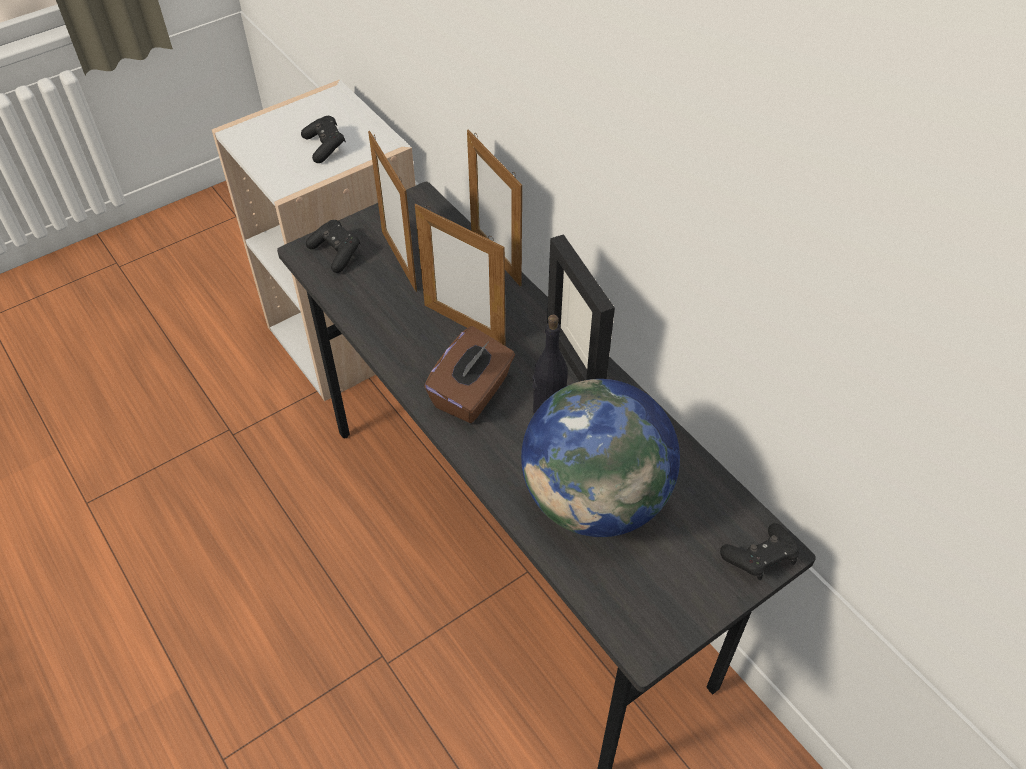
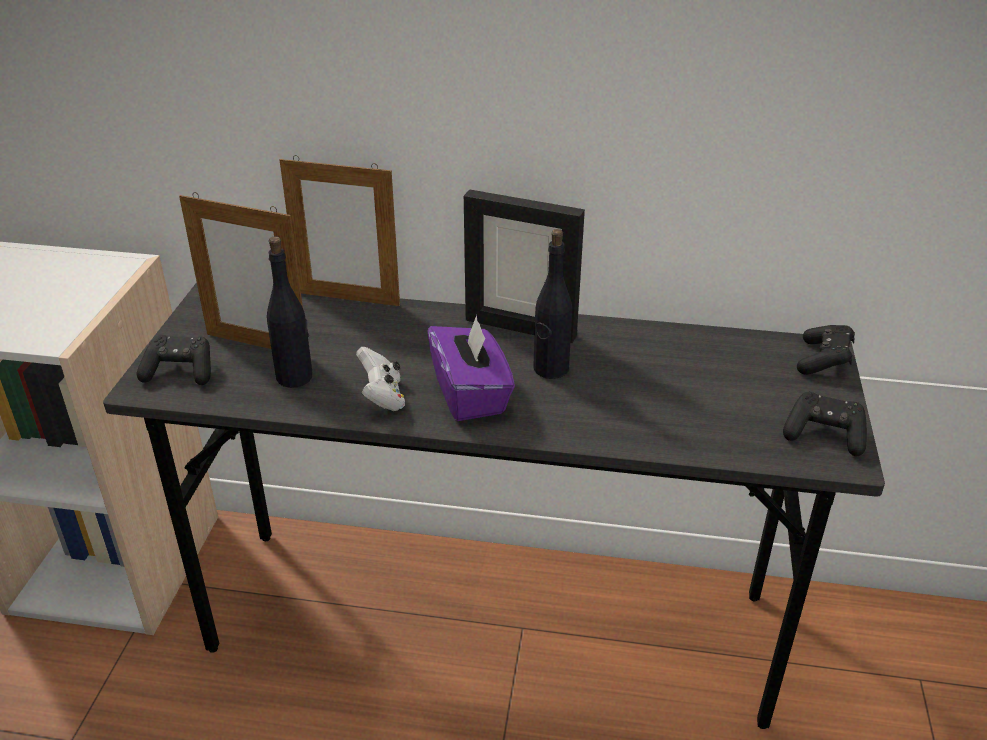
camera: 45 degrees left, 15 degrees down
(325, 147) = (59, 293): black game controller -> black game controller (824, 435)
(390, 302) = (295, 377): none -> black bottle
(419, 356) = (382, 397): none -> white game controller
(464, 325) = (391, 355): picture frame -> none
(472, 393) = (471, 394): brown tissue box -> purple tissue box
(595, 499) = (672, 399): globe -> none

